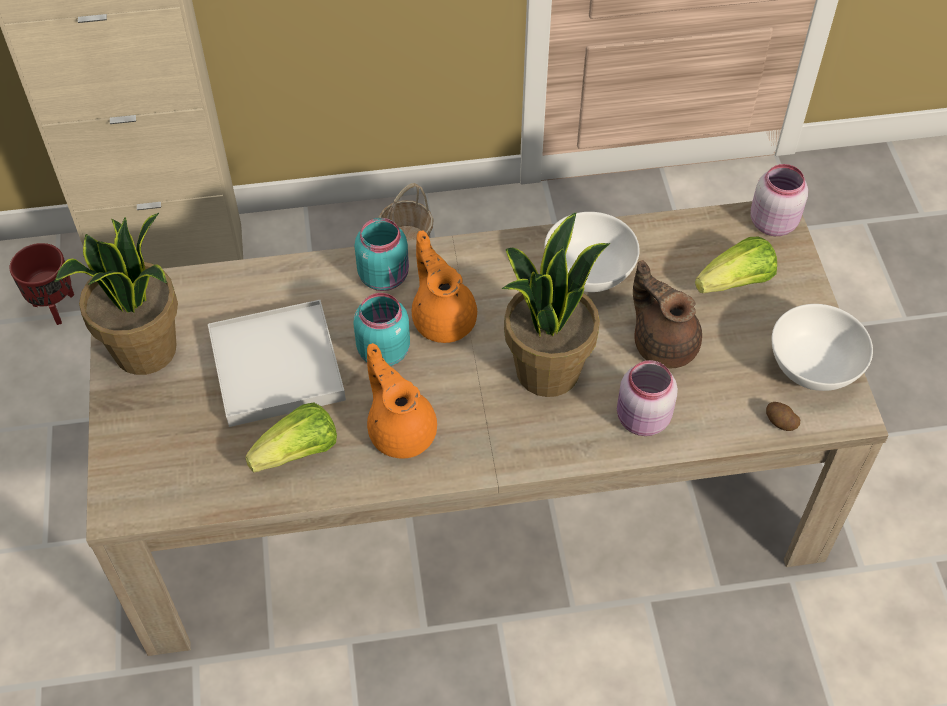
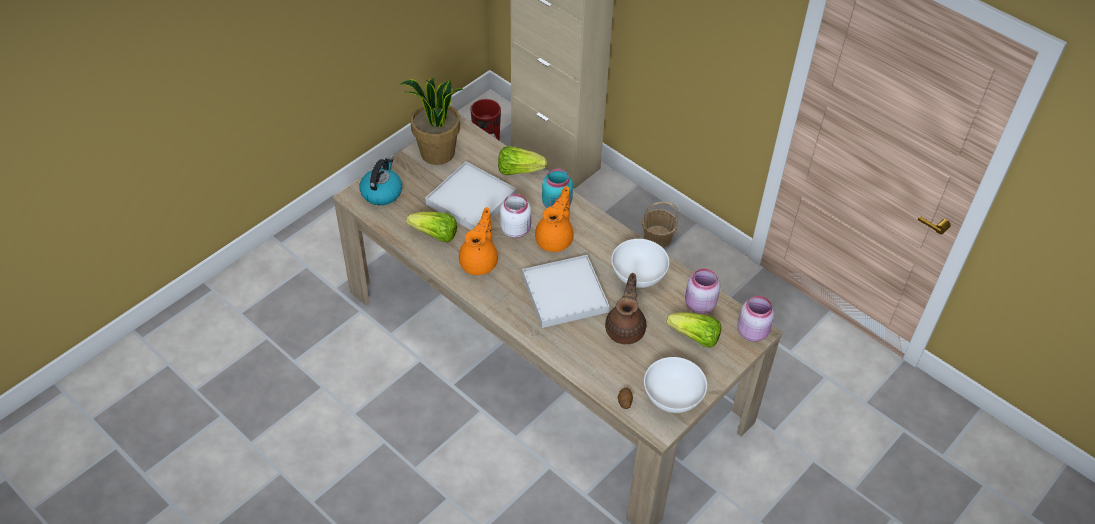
camera: 50 degrees right, 5 degrees down
(147, 468) = (382, 192): none -> kettle
(279, 277) = (519, 170): none -> lettuce
(383, 350) = (516, 229): turquoise jar -> white jar
(547, 370) = (564, 293): potted plant -> white tray
(642, 420) = (571, 345): pink jar -> pink jar (698, 304)

